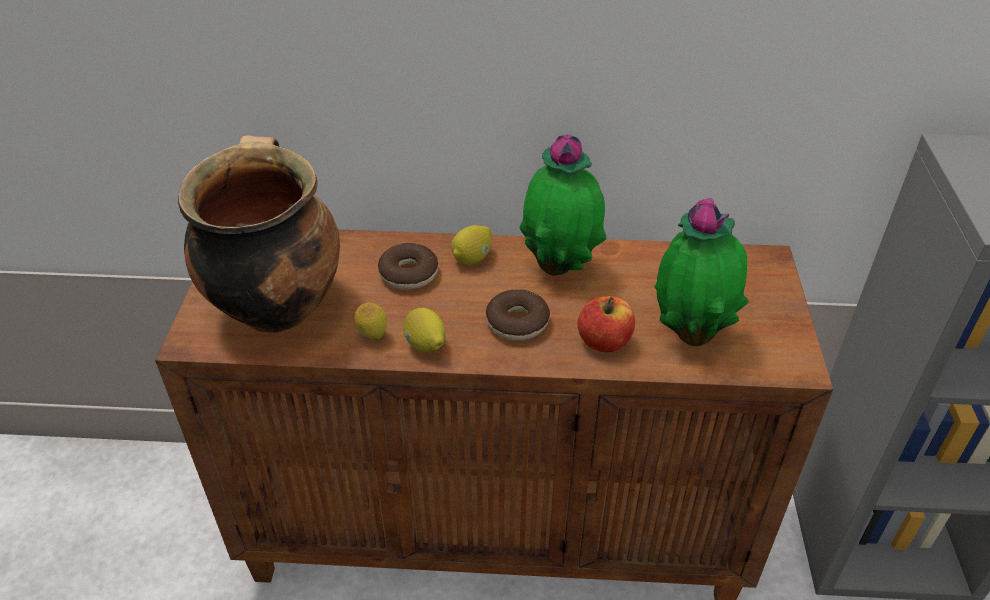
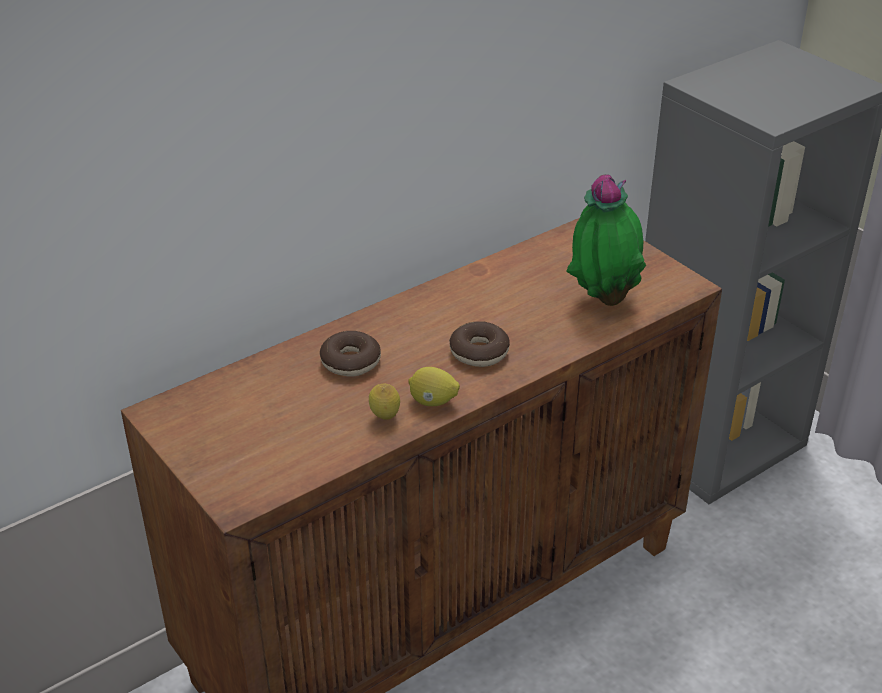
camera: 40 degrees left, 5 degrees down
(276, 305) = (272, 439): cooking pot -> none
(472, 258) = (386, 326): lemon -> none
(560, 267) = (461, 300): potted plant -> none
(604, 341) = (554, 333): apple -> none

